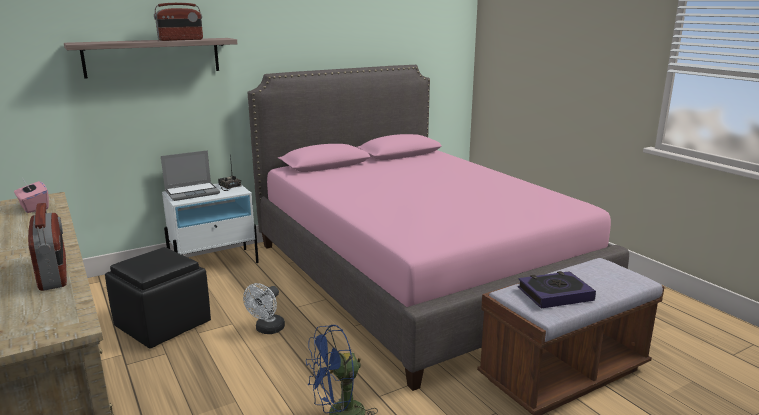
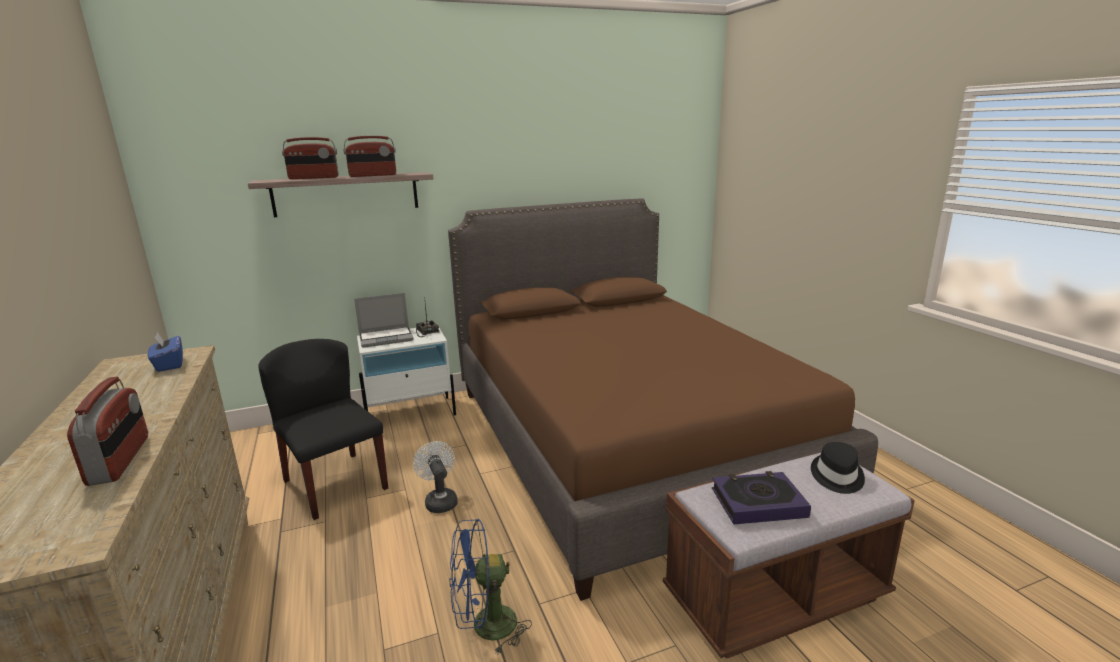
camera: 10 degrees right, 0 degrees up
(34, 207) = (169, 365): pink tissue box -> blue tissue box
(125, 41) = (313, 178): none -> radio
(163, 324) = (334, 484): black ottoman -> black chair
(267, 330) = (439, 500): white fan -> white fan turned 120 degrees clockwise
(417, 275) = (625, 442): pink bed -> brown bed
(607, 274) = (836, 476): none -> black hat

